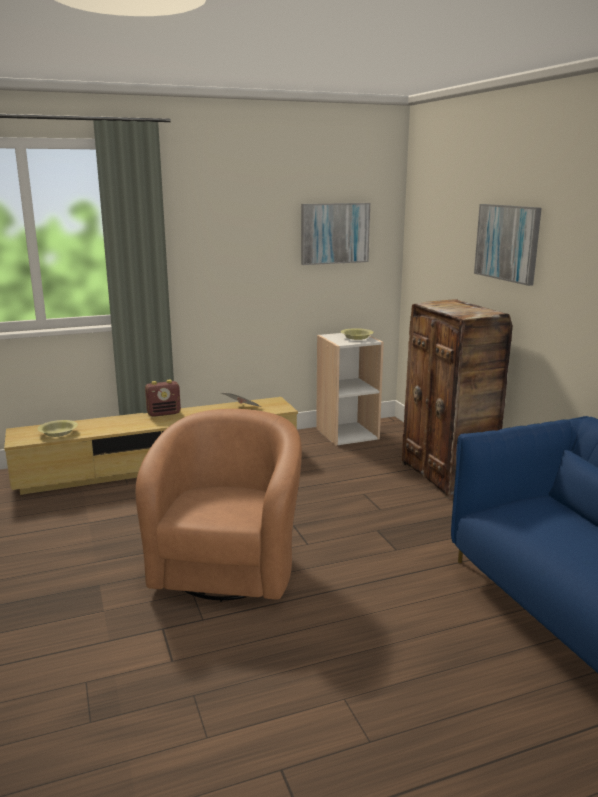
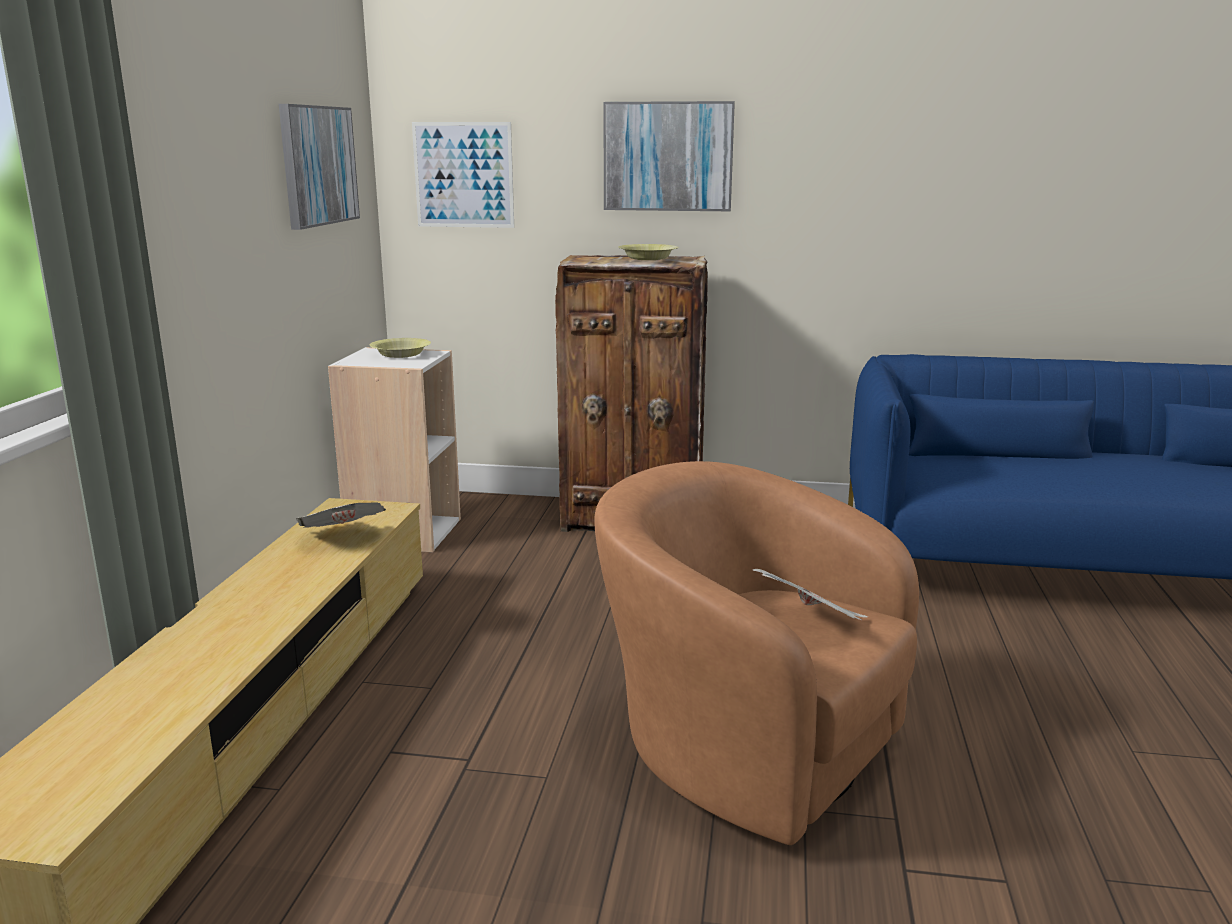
camera: 60 degrees left, 0 degrees up
(58, 433) = (104, 756): yellow bowl -> yellow bowl (648, 258)
(164, 413) = (219, 606): radio -> none
(230, 508) = (811, 624): none -> newspaper
(429, 243) = (463, 175): none -> picture

